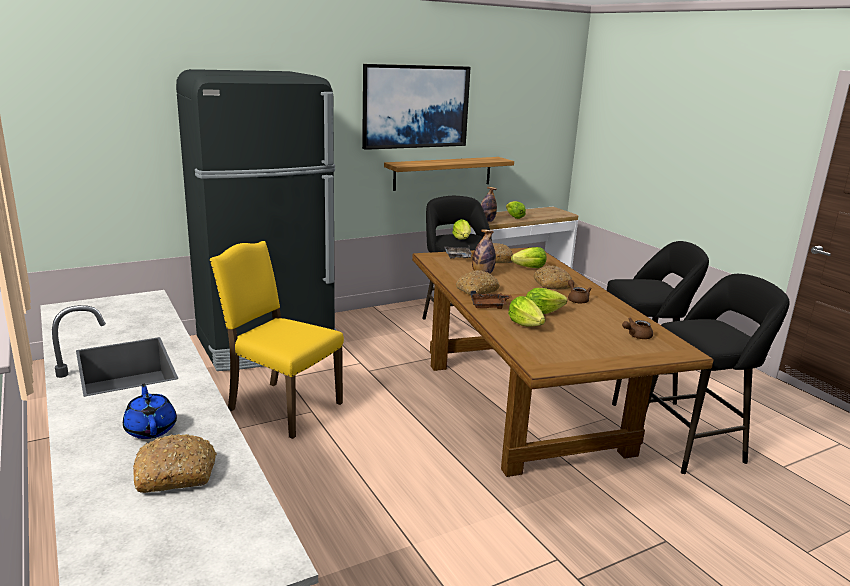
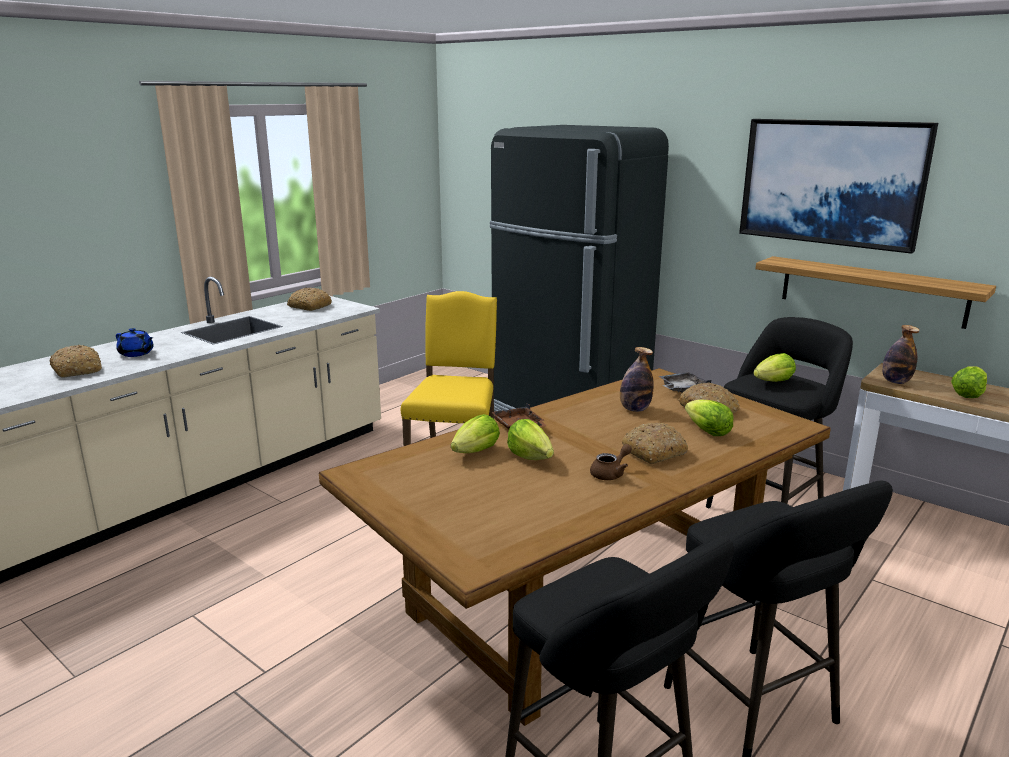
camera: 70 degrees right, 0 degrees up
(151, 429) = (136, 353): blue teapot -> blue teapot turned 75 degrees clockwise
(477, 290) = (567, 414): bread -> bread (309, 306)
(636, 336) = (503, 525): brown teapot -> none

